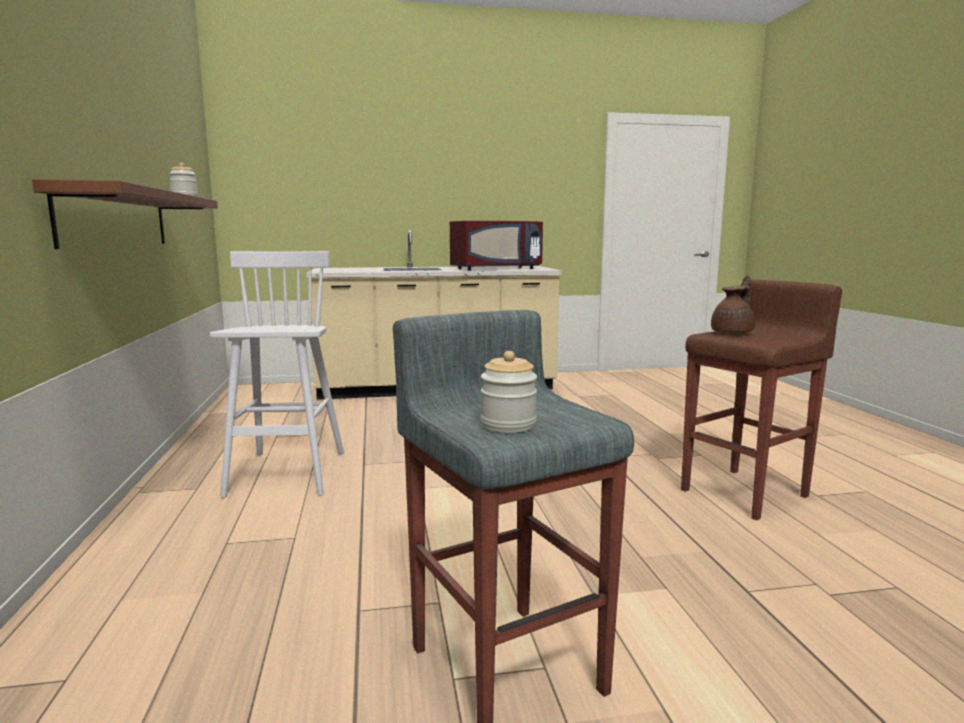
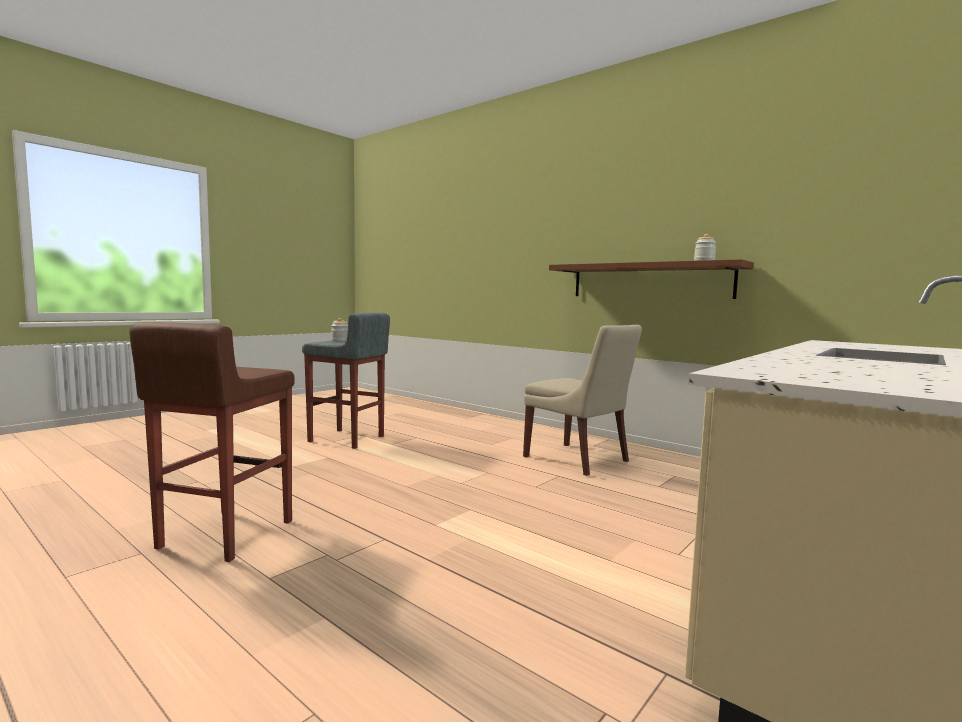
camera: 140 degrees right, 5 degrees down
(287, 474) = (578, 460): white stool -> beige chair
(496, 269) = (814, 365): red microwave -> none
(733, 332) = (246, 372): brown teapot -> none

